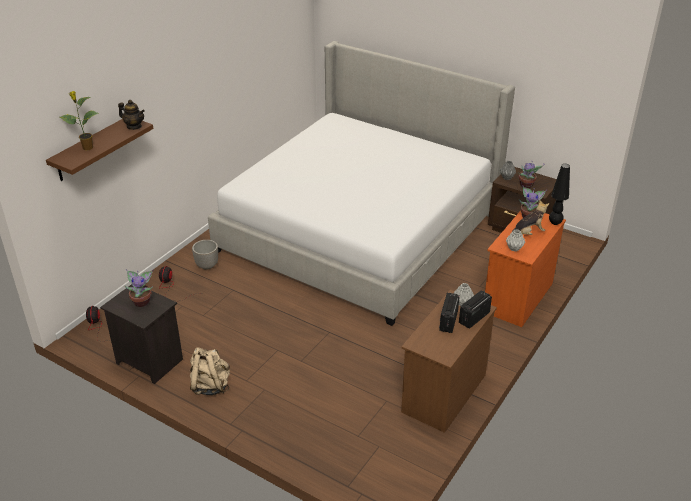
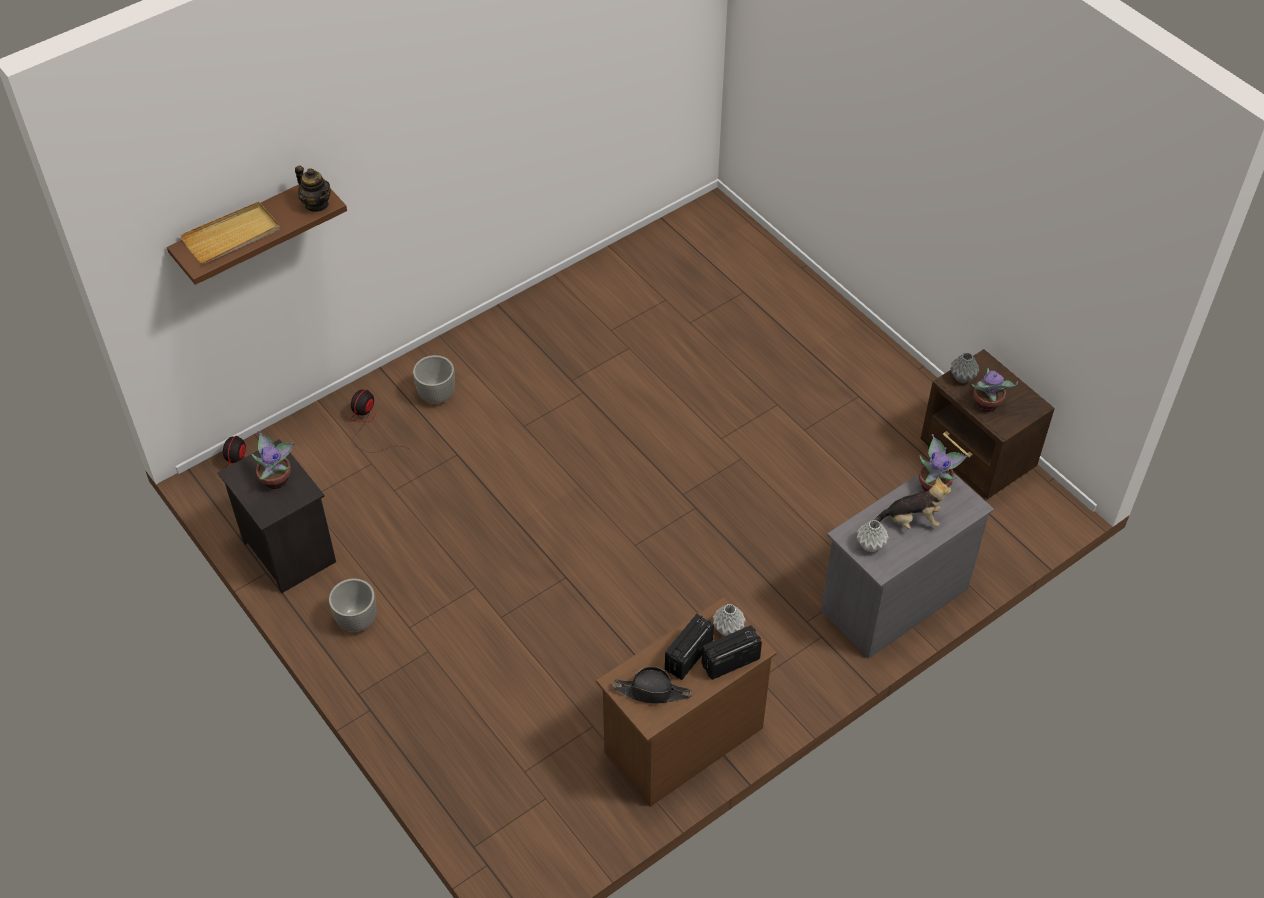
camera: 20 degrees right, 15 degrees up
(87, 148) = (232, 236): potted plant -> beige tray
(210, 385) = (356, 620): beige backpack -> planter
(360, 230) = (705, 389): bed -> none
(438, 343) = (652, 691): none -> black hat
(517, 297) = (894, 599): orange dresser -> grey dresser
(555, 223) = (970, 511): black table lamp -> none

